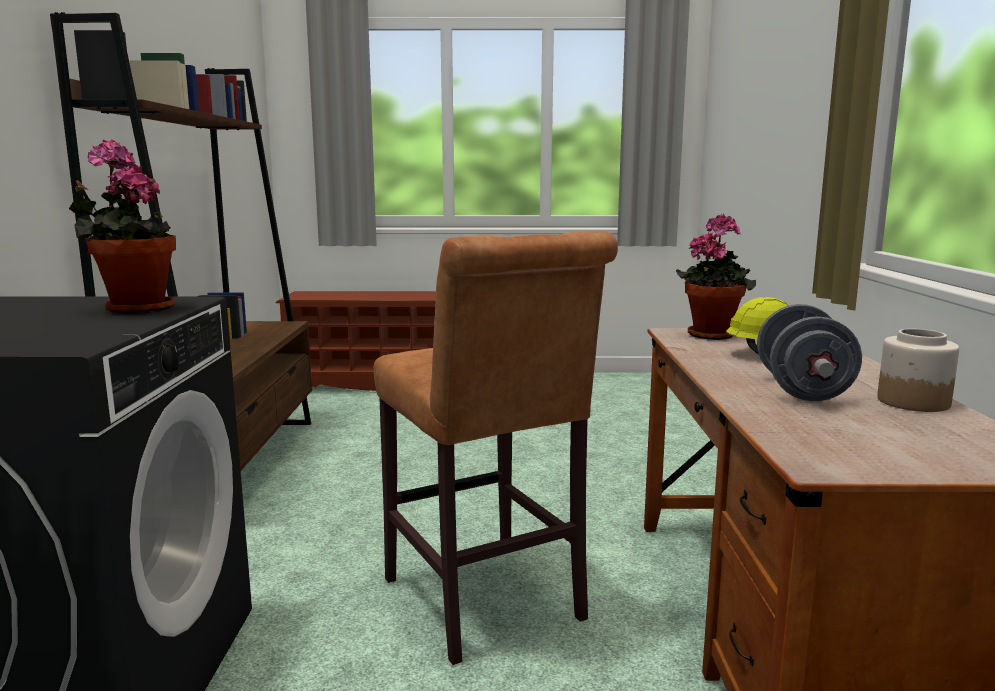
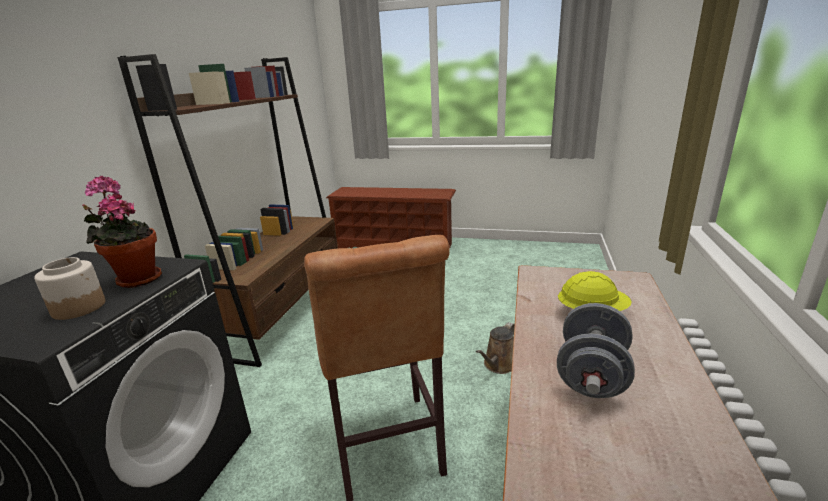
camera: 15 degrees right, 10 degrees up
(608, 503) = (499, 365): none -> brown watering can
(712, 334) = (563, 278): potted plant -> none
(912, 402) = (681, 409): jar -> jar (79, 307)

